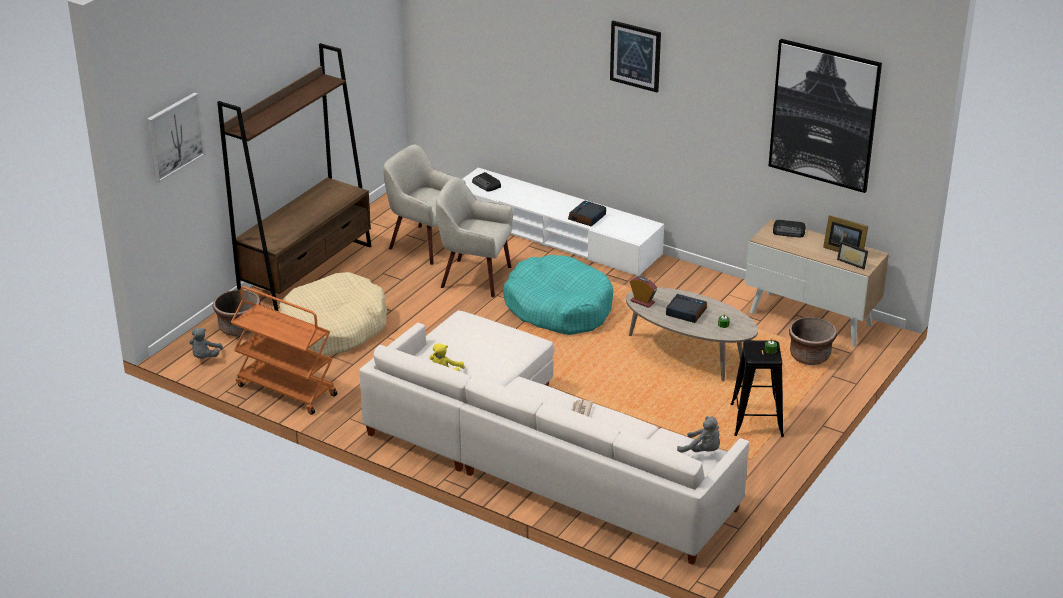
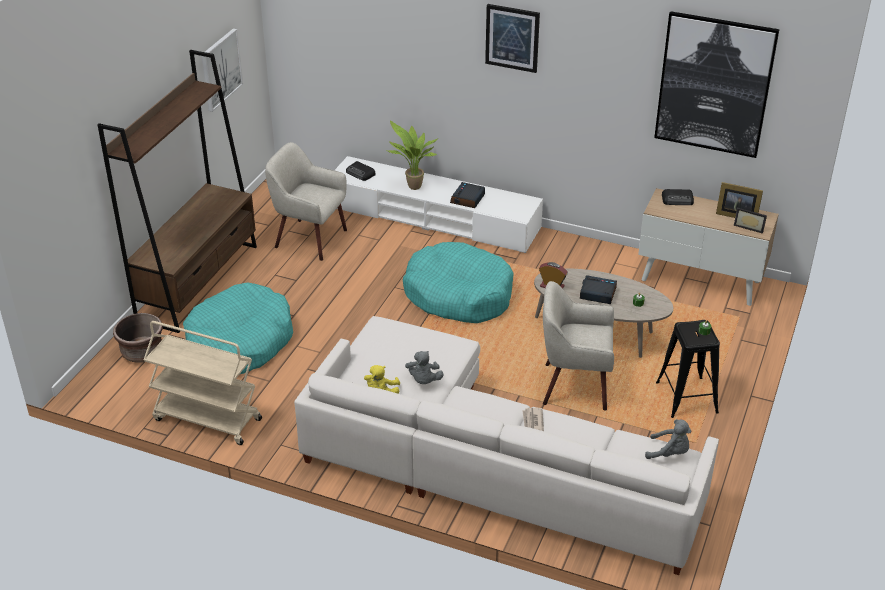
camera: 10 degrees left, 5 degrees up
(174, 136) = (57, 167): picture -> picture (220, 69)
(205, 357) = (113, 390): grey plush toy -> grey plush toy (424, 380)
(285, 390) = (206, 419): orange cart -> beige cart
(332, 329) = (239, 343): beige dog bed -> turquoise dog bed
(475, 277) = (367, 270): beige armchair -> beige armchair (574, 386)
(535, 202) = (413, 188): none -> potted plant
(810, 356) = (713, 321): brown planter -> none

